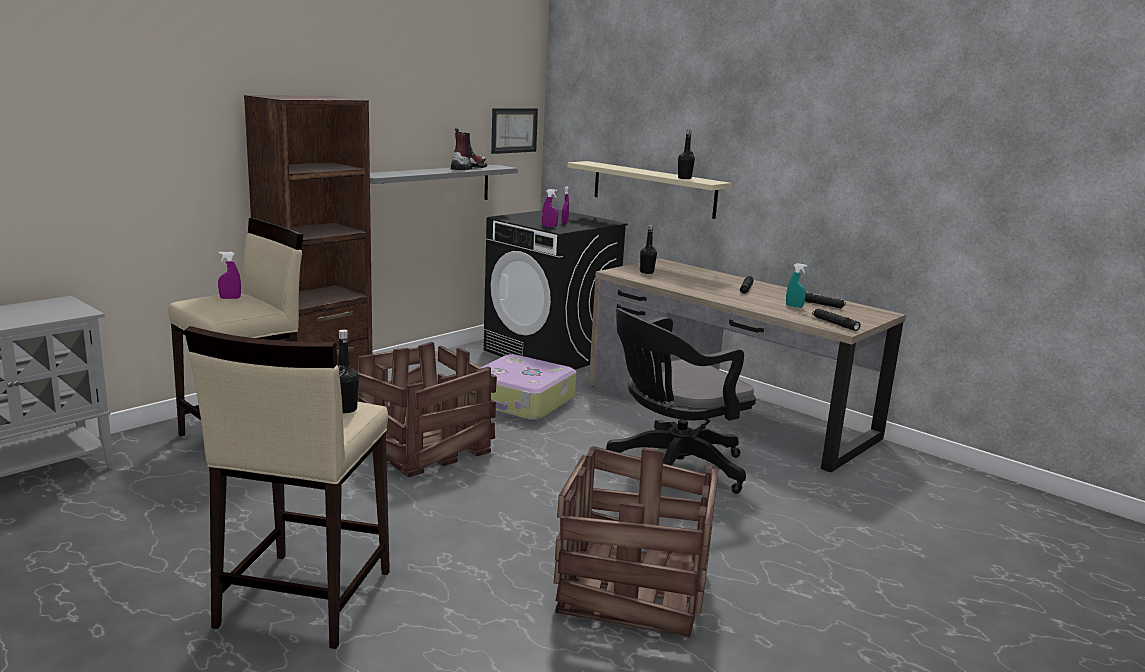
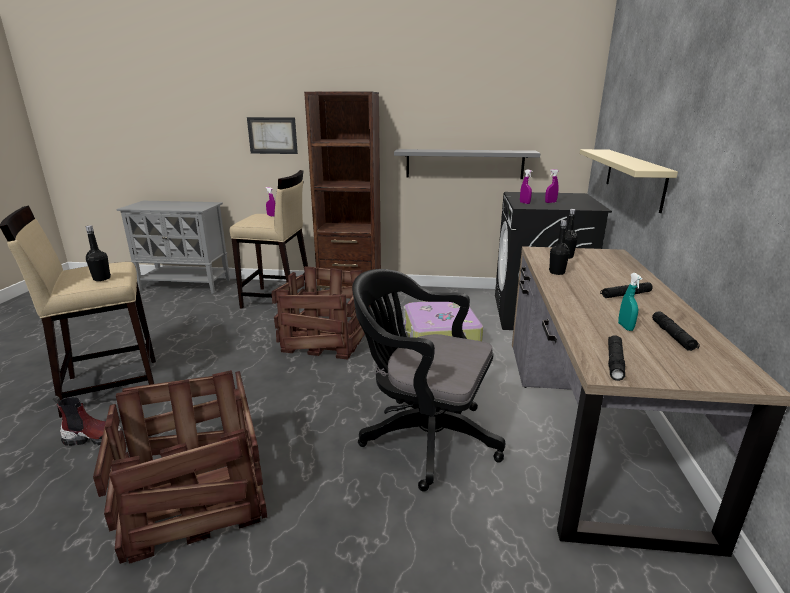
camera: 55 degrees right, 5 degrees up
(468, 168) = (496, 150): boot -> boot (93, 438)
(514, 130) = (559, 121): picture -> picture (272, 135)
(684, 178) = (633, 164): black bottle -> black bottle (557, 272)

